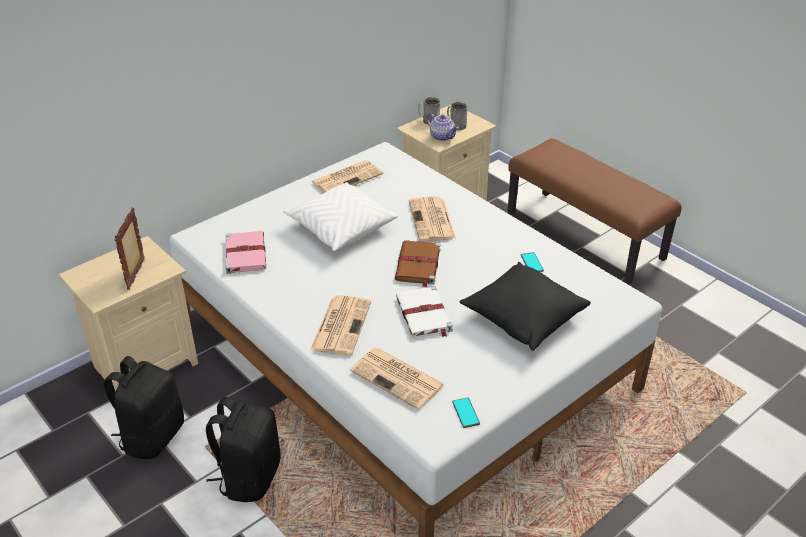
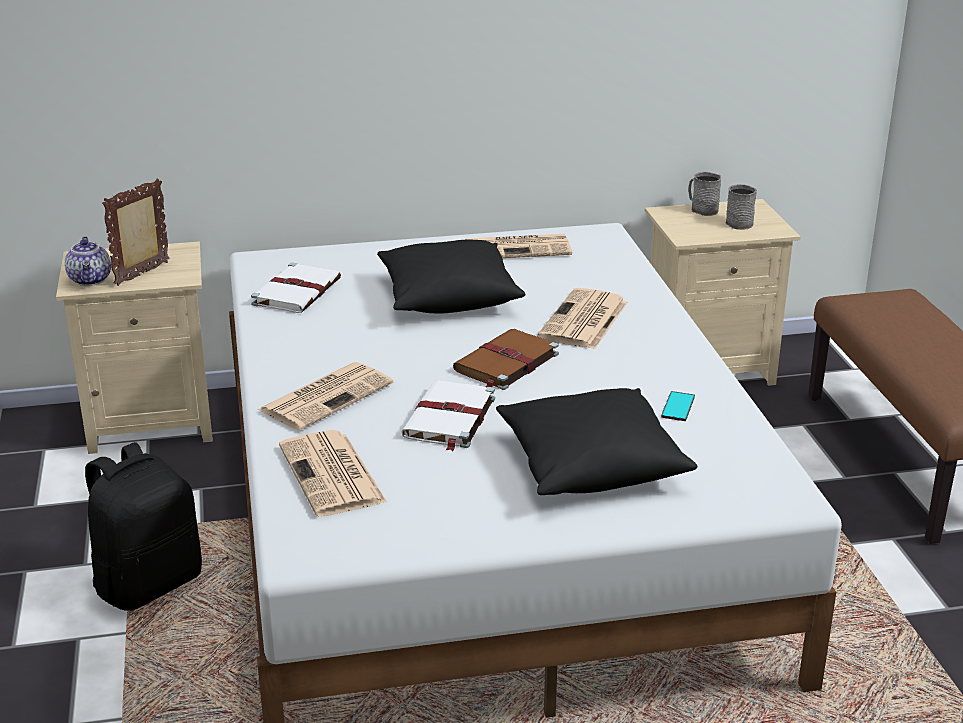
camera: 30 degrees right, 10 degrees down
(152, 436) = (85, 498): black backpack -> none
(245, 253) = (297, 291): pink book -> white book
(340, 228) = (448, 297): white pillow -> black pillow
(442, 136) = (701, 231): teapot -> teapot (91, 280)
(466, 413) = (377, 543): phone -> none

